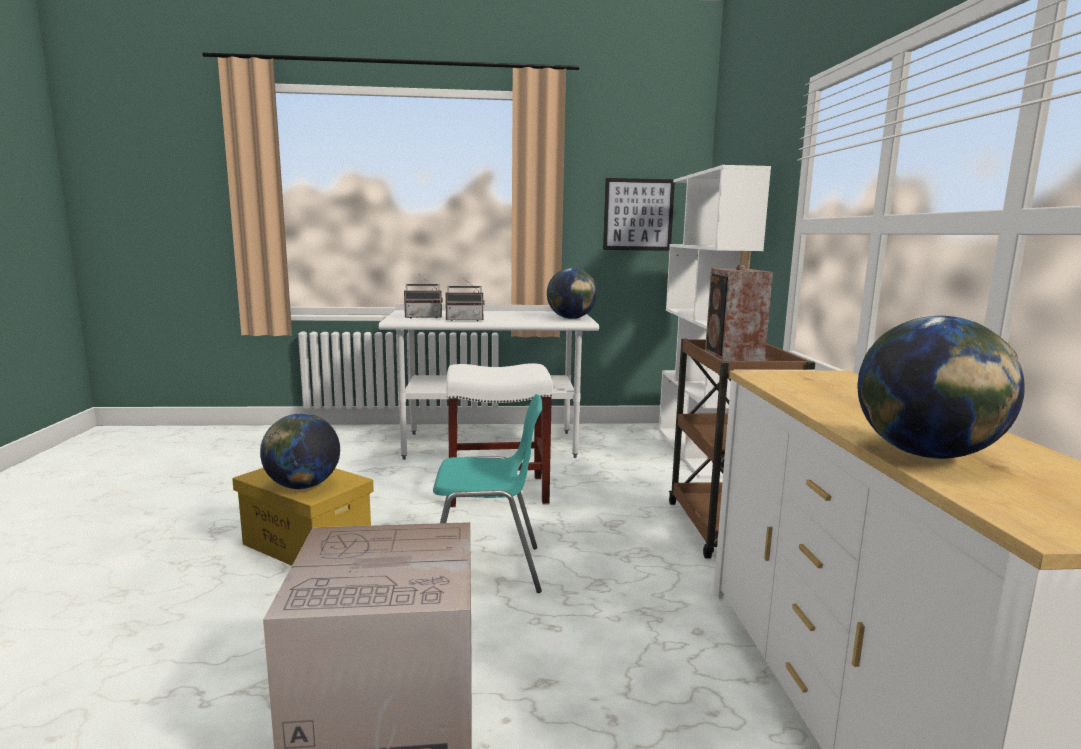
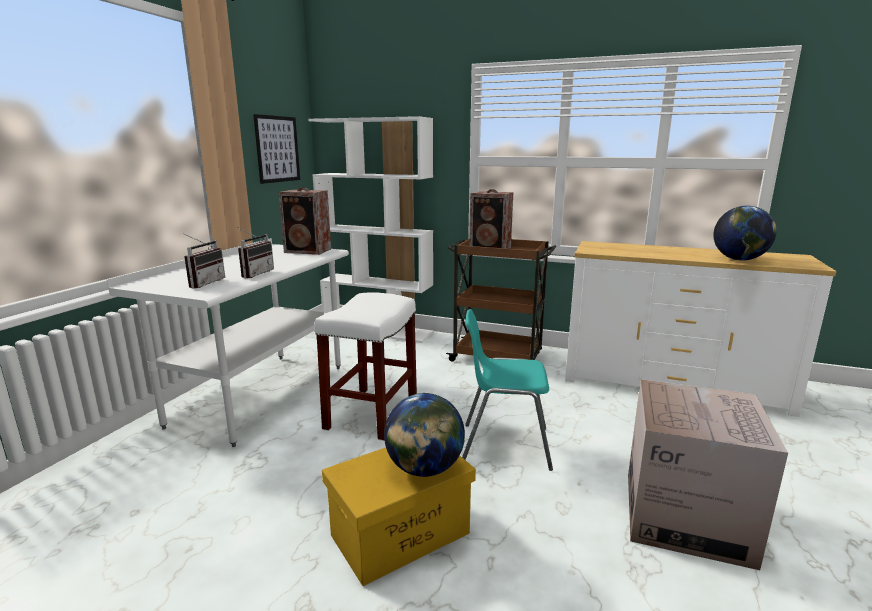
camera: 65 degrees left, 5 degrees up
(486, 570) = (504, 445): turquoise chair -> turquoise chair turned 105 degrees counterclockwise
(571, 319) = (309, 251): globe -> speaker

